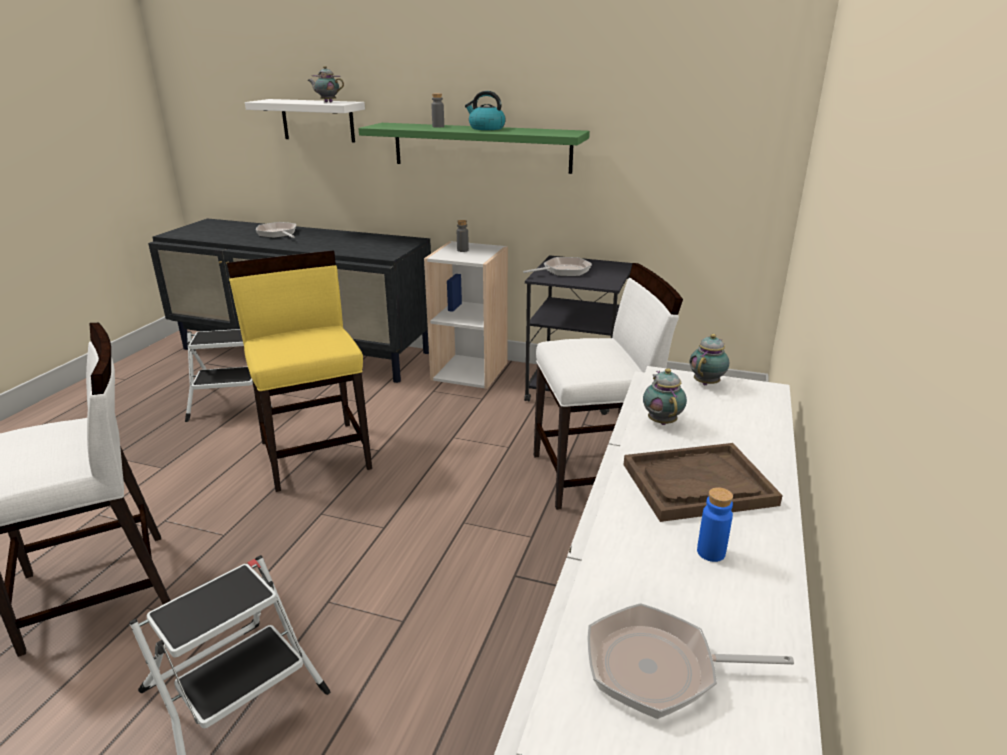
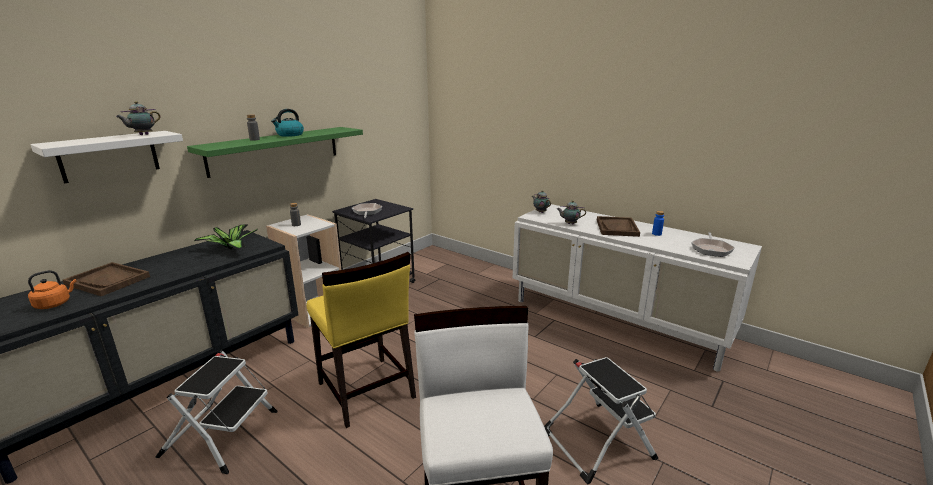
camera: 70 degrees left, 5 degrees down
(231, 235) = (55, 304): none -> orange kettle
(278, 234) = (108, 280): frying pan -> brown tray
(316, 454) = (366, 391): yellow chair -> yellow chair turned 120 degrees counterclockwise
(371, 245) = (230, 248): none -> potted plant
(595, 475) = (468, 298): white chair -> none

